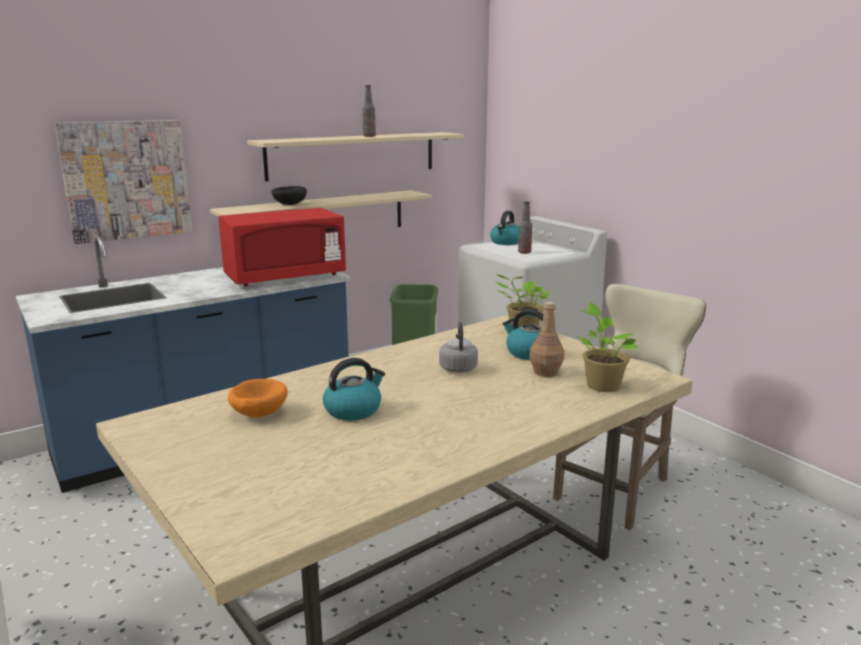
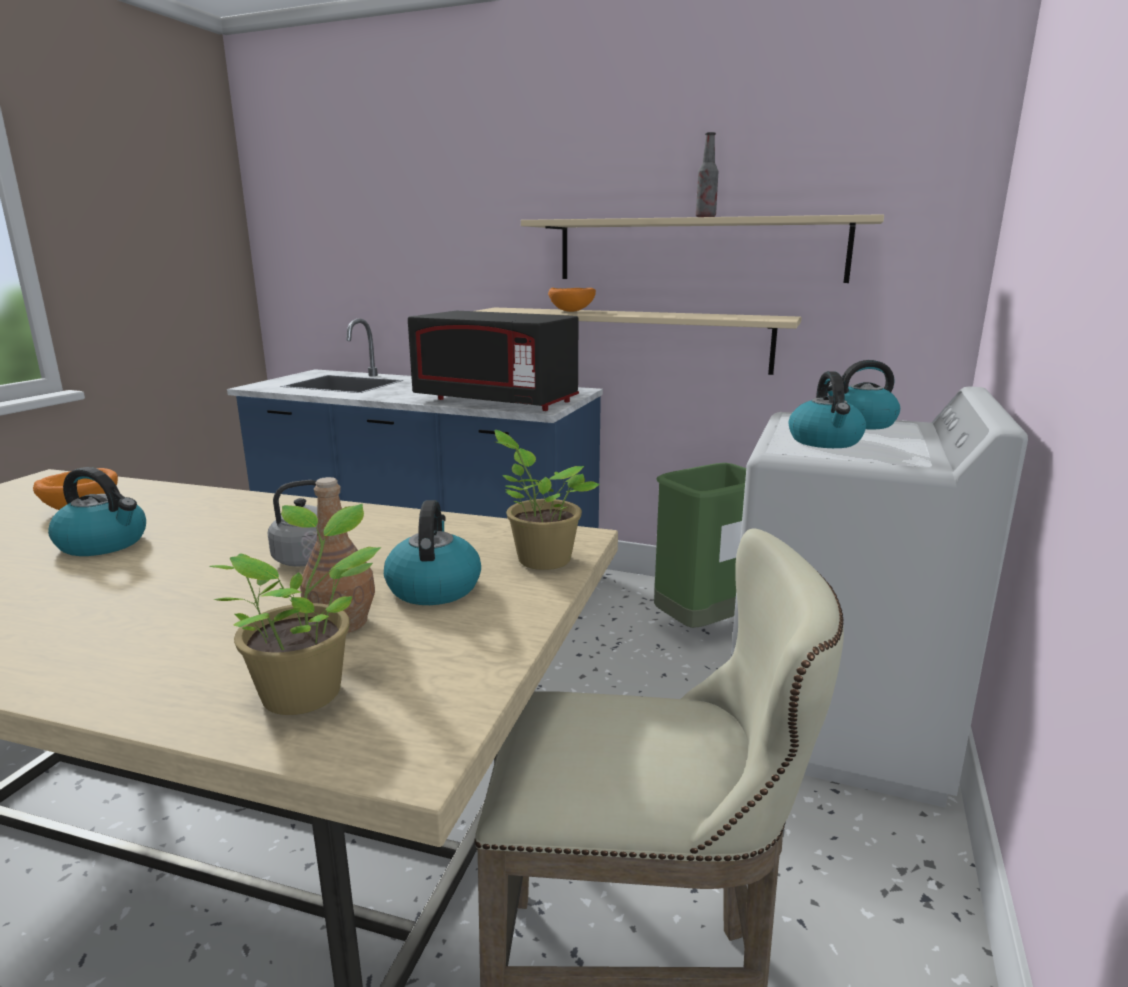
camera: 55 degrees right, 0 degrees up
(127, 180) = (413, 263): picture -> none
(285, 277) = (496, 401): red microwave -> black microwave
(289, 204) = (572, 311): black bowl -> orange bowl
(524, 252) = (825, 441): bottle -> kettle

